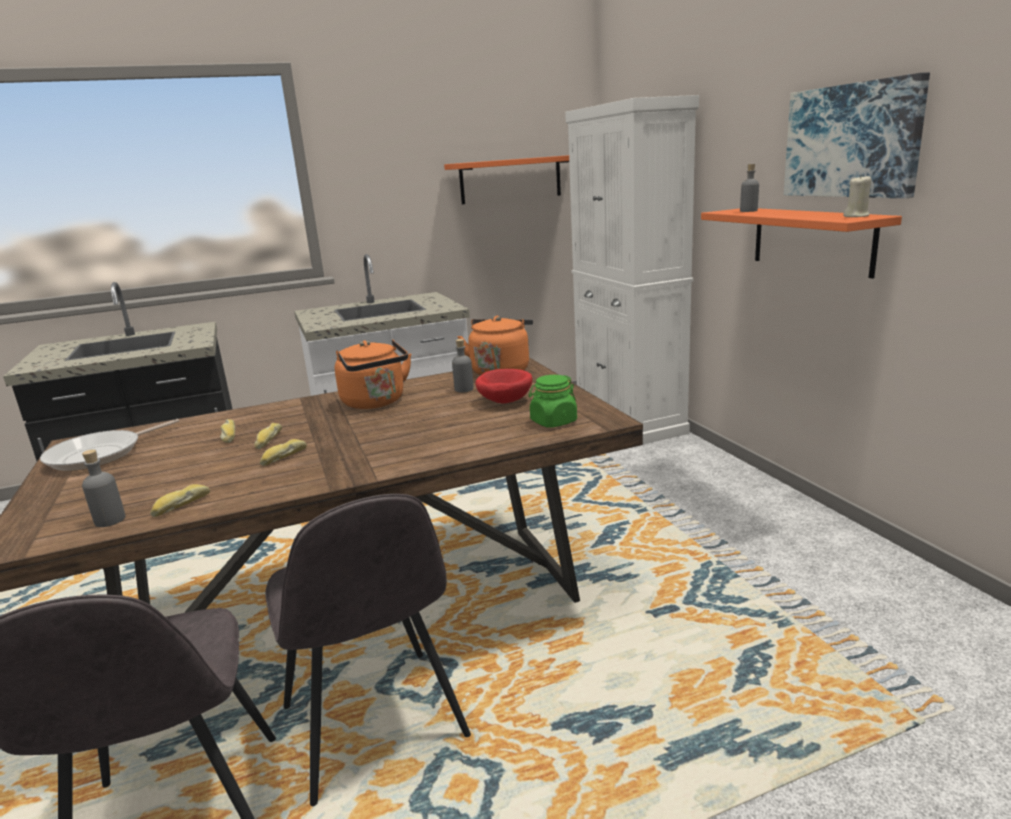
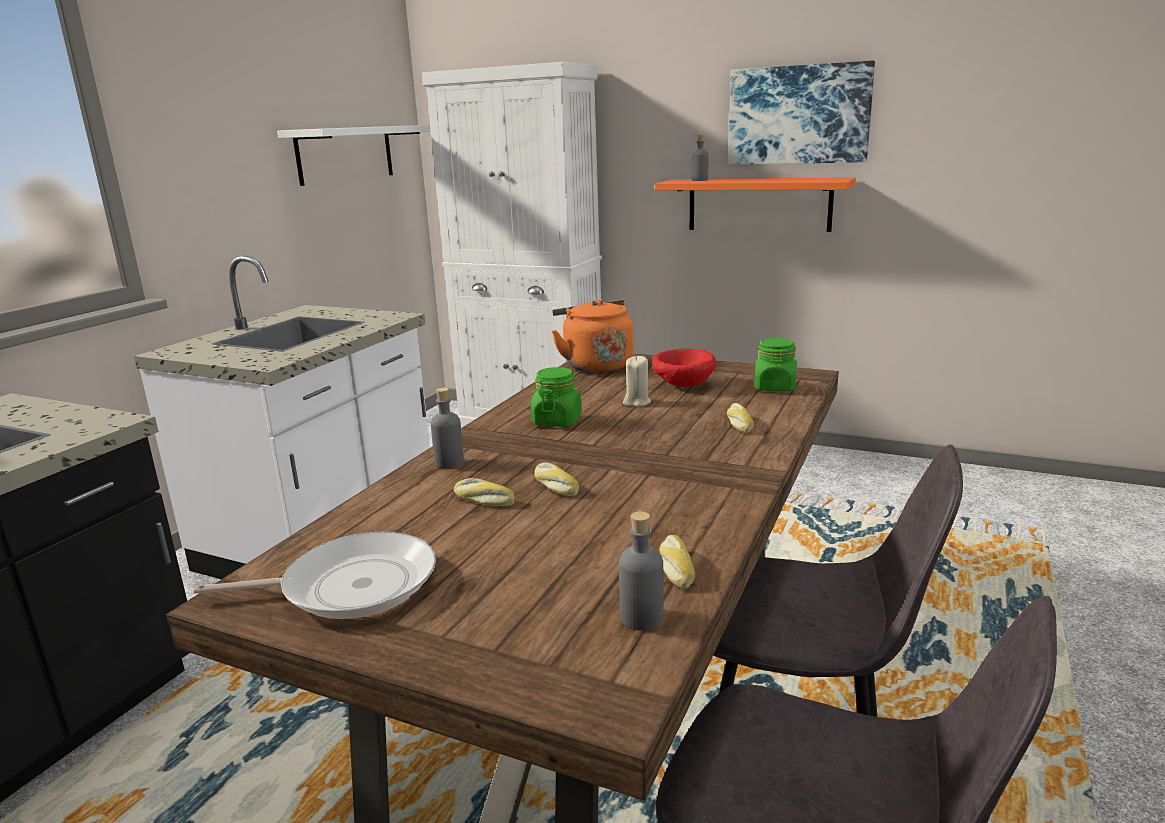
camera: 45 degrees left, 0 degrees up
(100, 454) = (351, 586): frying pan -> frying pan turned 90 degrees counterclockwise
(283, 457) = (629, 491): bread -> bread (738, 424)
(376, 403) = (557, 421): orange kettle -> green jar
(464, 389) = (611, 386): grey bottle -> grey bottle (449, 462)
(510, 179) = (345, 154): orange shelf -> white shelf
(856, 216) = (827, 178): beige candle -> beige candle (636, 402)

